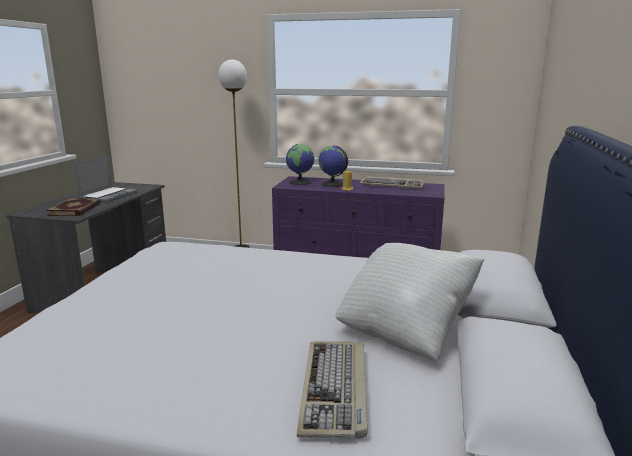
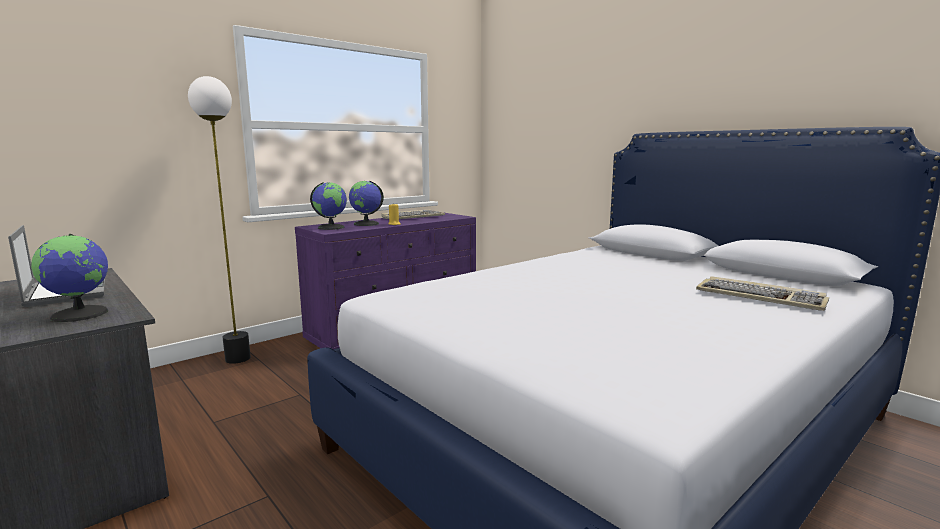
camera: 55 degrees left, 5 degrees down
(75, 209) = (81, 314): book -> globe
(405, 330) = (684, 273): white pillow -> none

